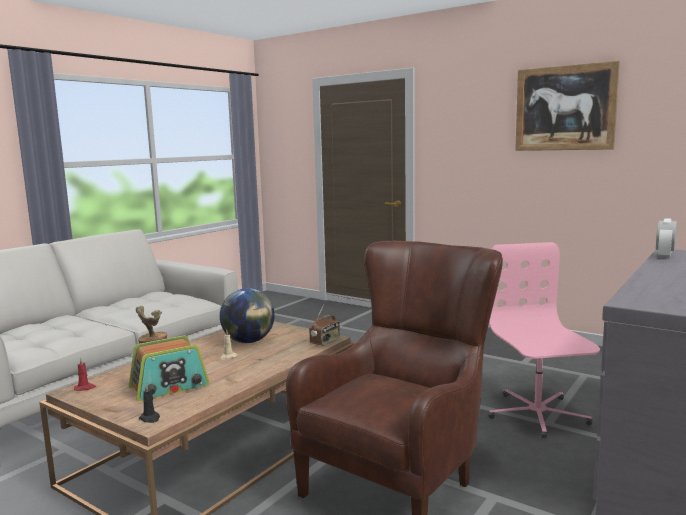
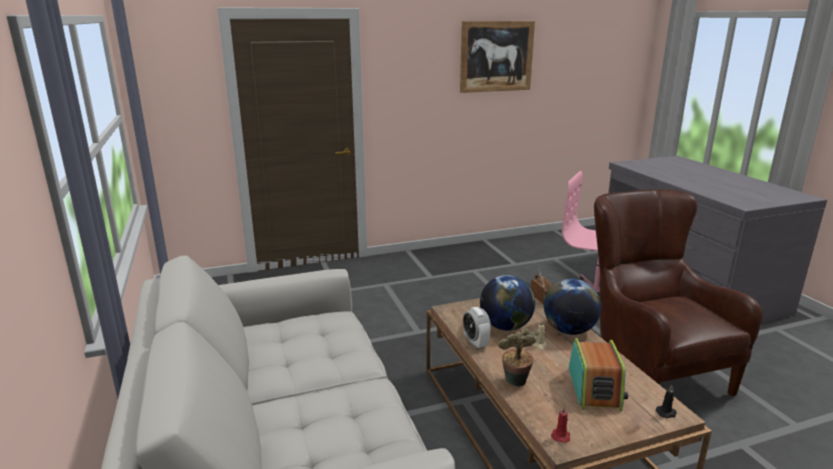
camera: 55 degrees left, 10 degrees up
(271, 361) = (569, 330): none -> globe
(664, 256) = (636, 168): alarm clock -> alarm clock (475, 343)

